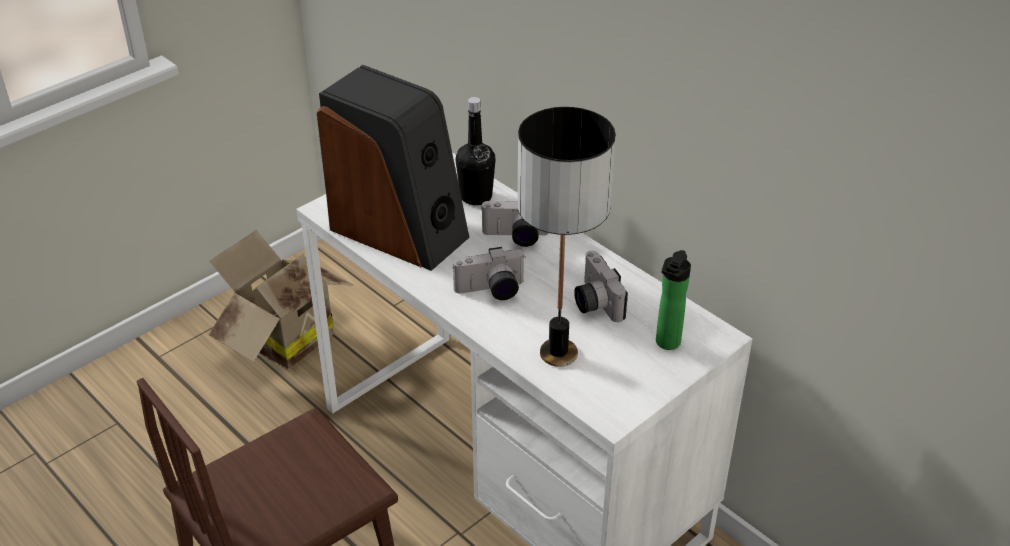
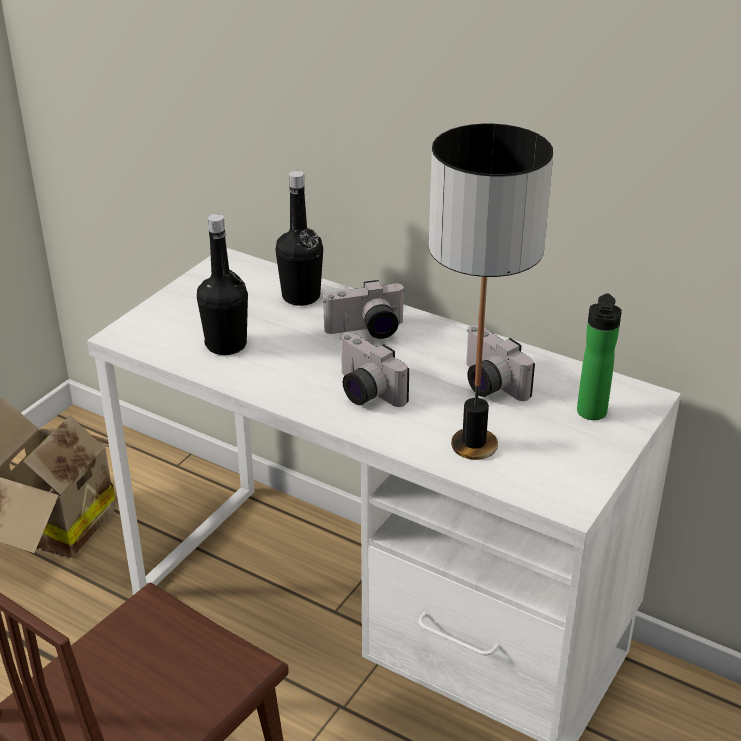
camera: 15 degrees left, 5 degrees down
(400, 231) = (226, 345): speaker -> black bottle
(491, 291) = (364, 392): camera -> camera turned 75 degrees clockwise

